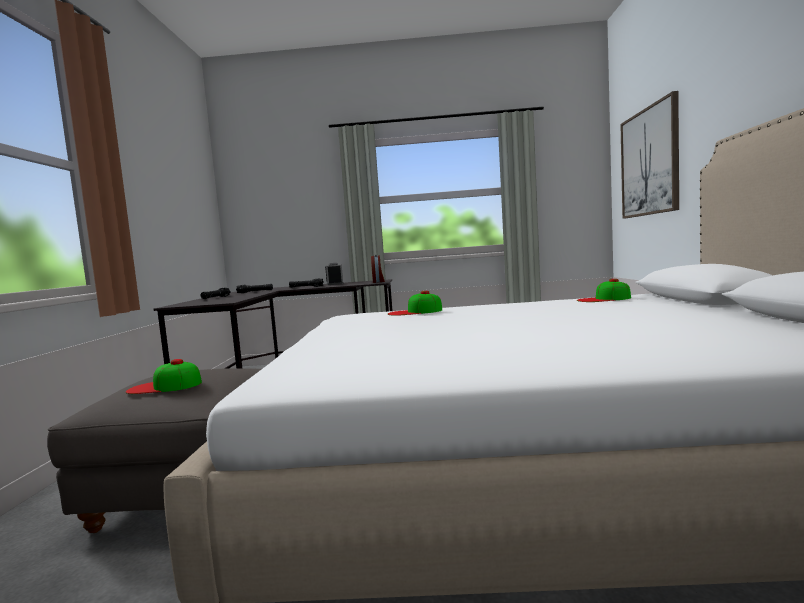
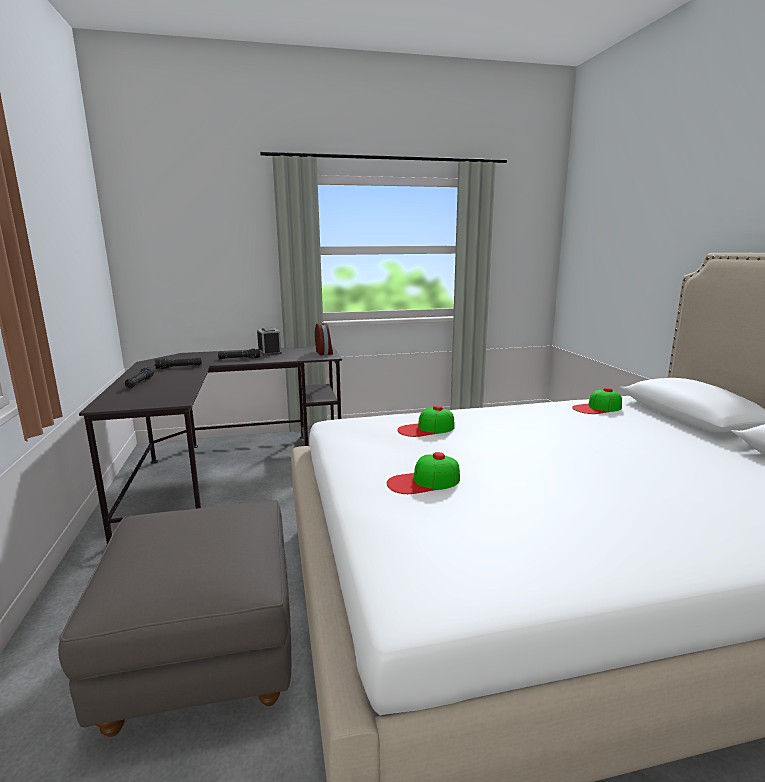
camera: 15 degrees left, 10 degrees up
(164, 386) = (186, 557): cap -> cap (423, 482)
(649, 162) = (613, 242): picture -> none

